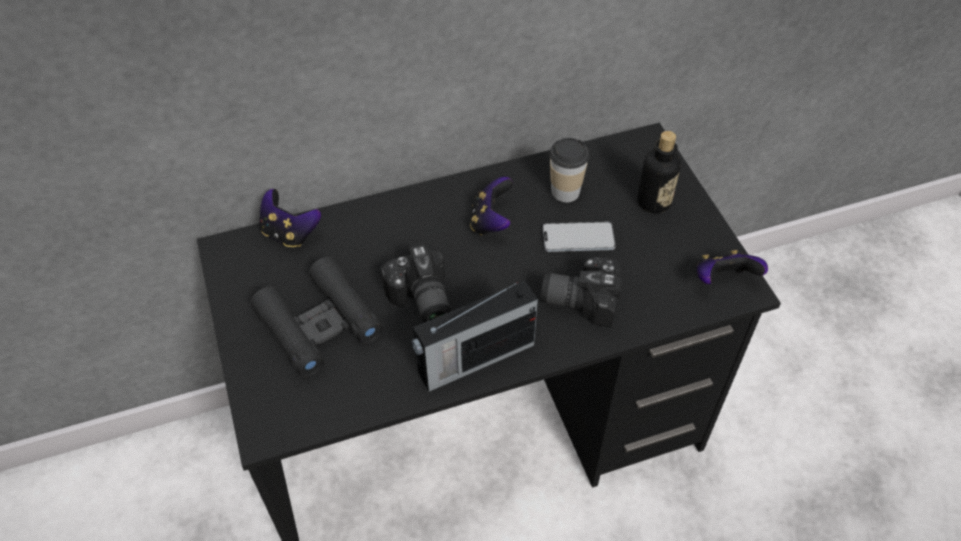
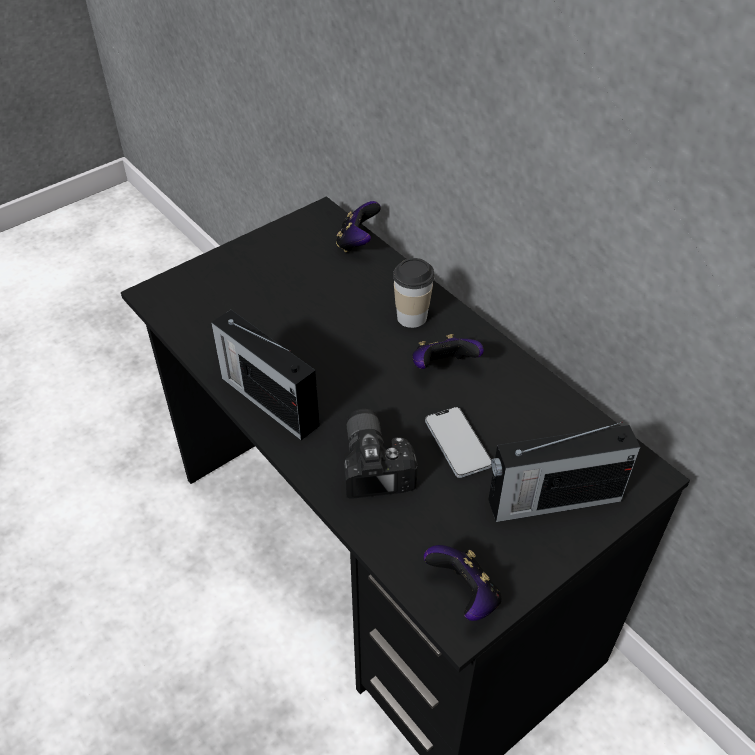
camera: 70 degrees right, 5 degrees down
(319, 324) = (268, 290): black binoculars -> none
(420, 302) = (319, 345): camera -> none
(565, 191) = (518, 416): cup -> cup (412, 317)
(653, 201) = (551, 500): bottle -> radio

